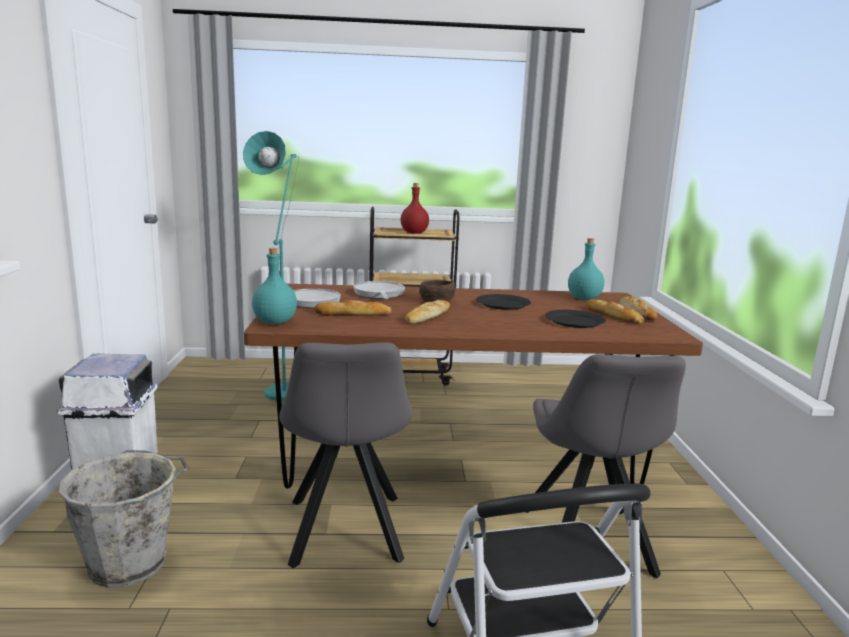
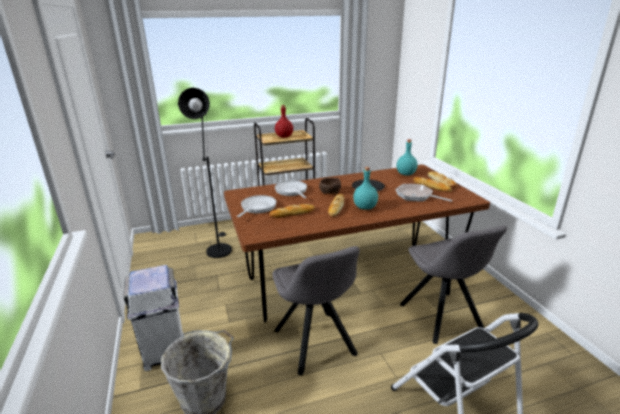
camera: 15 degrees left, 10 degrees up
(274, 322) = (253, 231): turquoise bottle -> turquoise bottle (365, 207)
(285, 390) = (218, 248): turquoise floor lamp -> black floor lamp
(574, 321) = (416, 196): black plate -> frying pan

